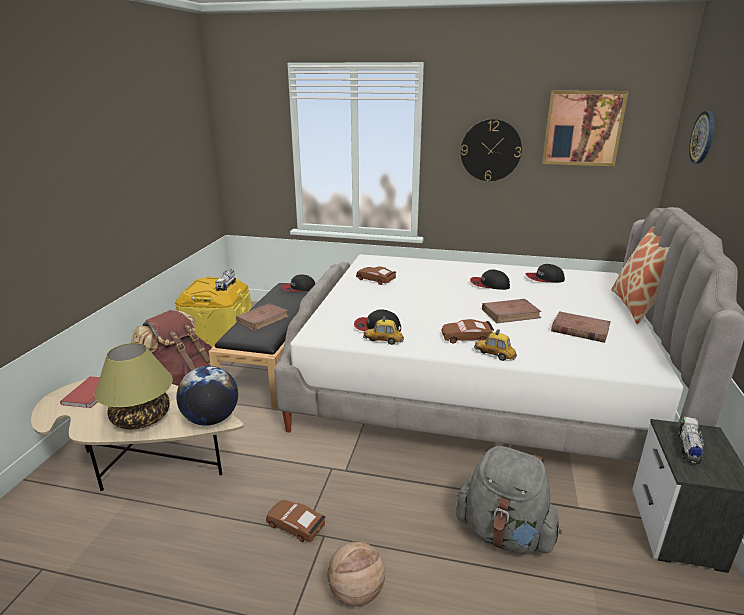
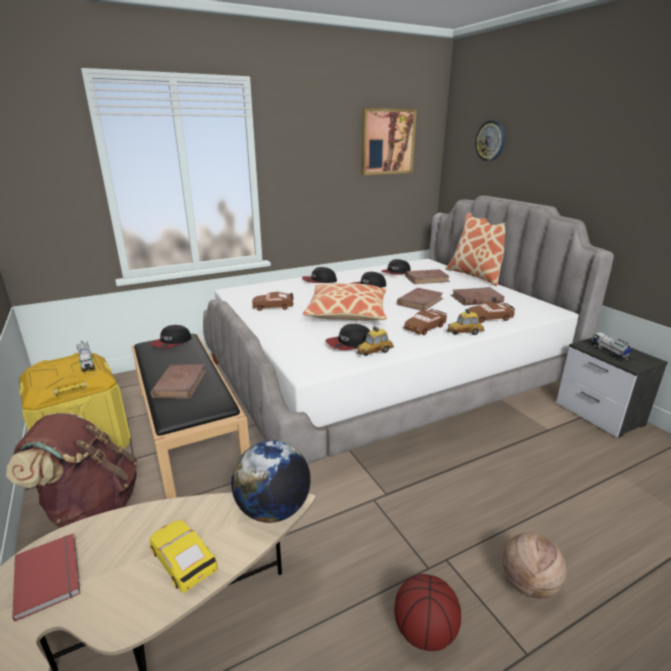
camera: 40 degrees left, 0 degrees up
(141, 418) = (183, 560): table lamp -> yellow toy car
(249, 562) = (424, 632): none -> basketball
(296, 525) = (414, 568): brown toy car -> brown toy car (489, 318)
(424, 302) = (347, 312): none -> pillow
(452, 268) = (319, 281): none -> cap
(490, 150) = (320, 166): wall clock -> none
(504, 534) = (541, 472): grey backpack -> none
(566, 294) = (427, 279): none -> brown book

